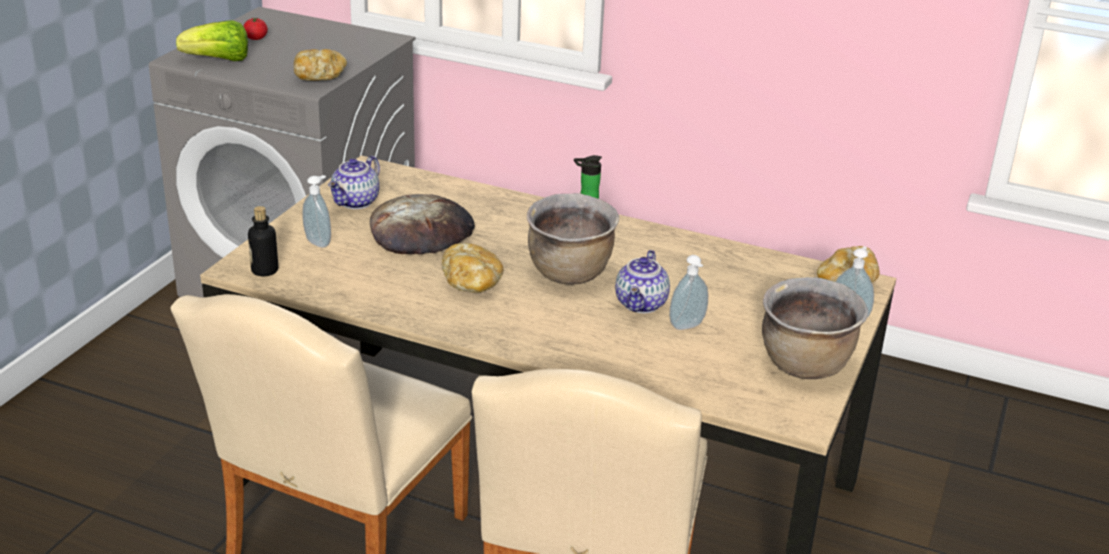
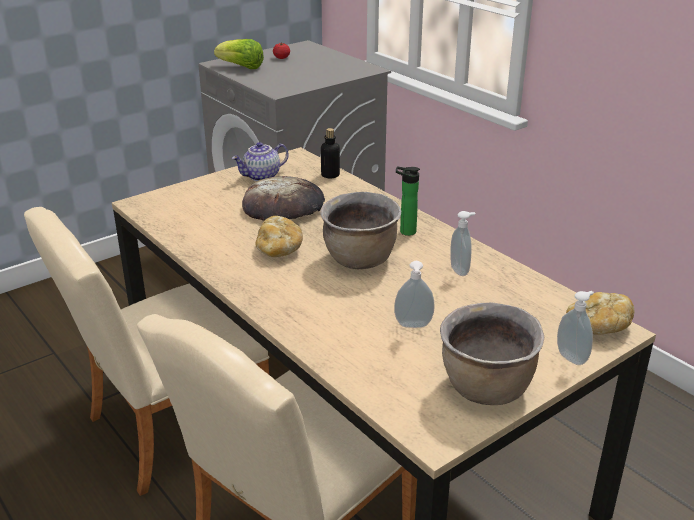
camera: 30 degrees right, 0 degrees up
(264, 270) = (152, 208): bottle -> bottle (330, 175)
(319, 77) = (293, 86): bread -> none
(319, 242) = (208, 198): soap dispenser -> soap dispenser (460, 270)
(642, 304) = (393, 298): teapot -> none

